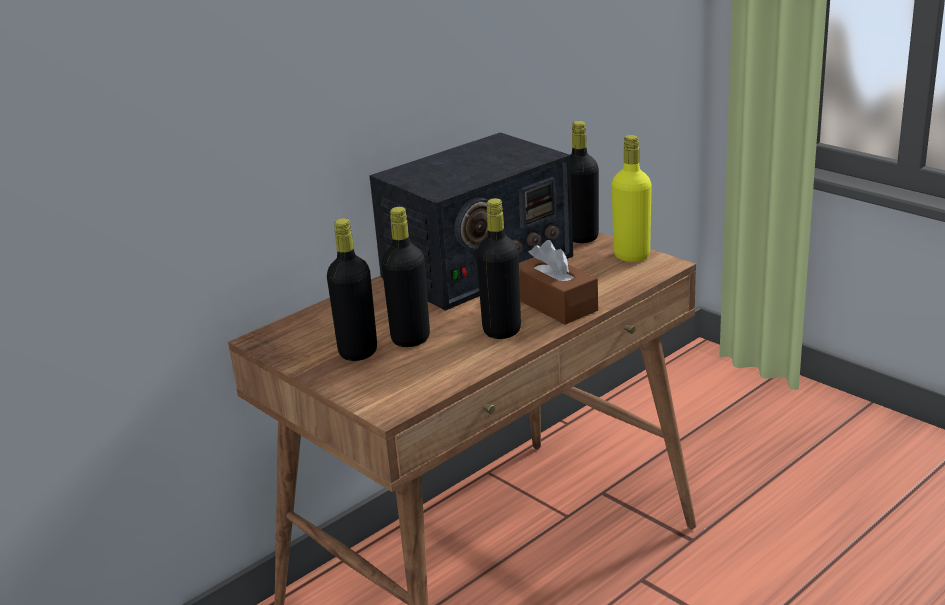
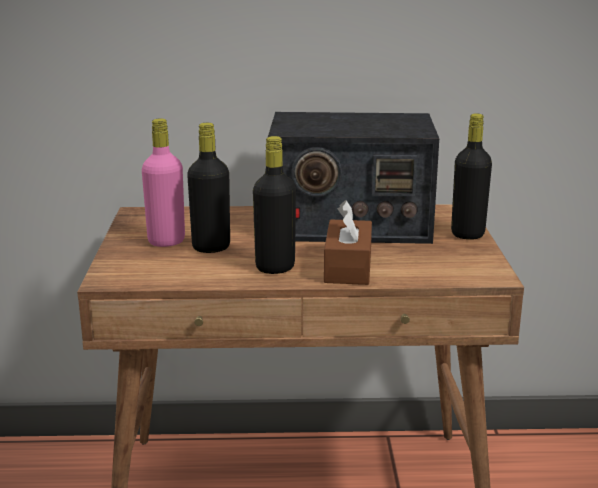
camera: 40 degrees right, 5 degrees down
(358, 352) = (166, 241): black bottle -> pink bottle
(631, 255) = (479, 260): yellow bottle -> none

